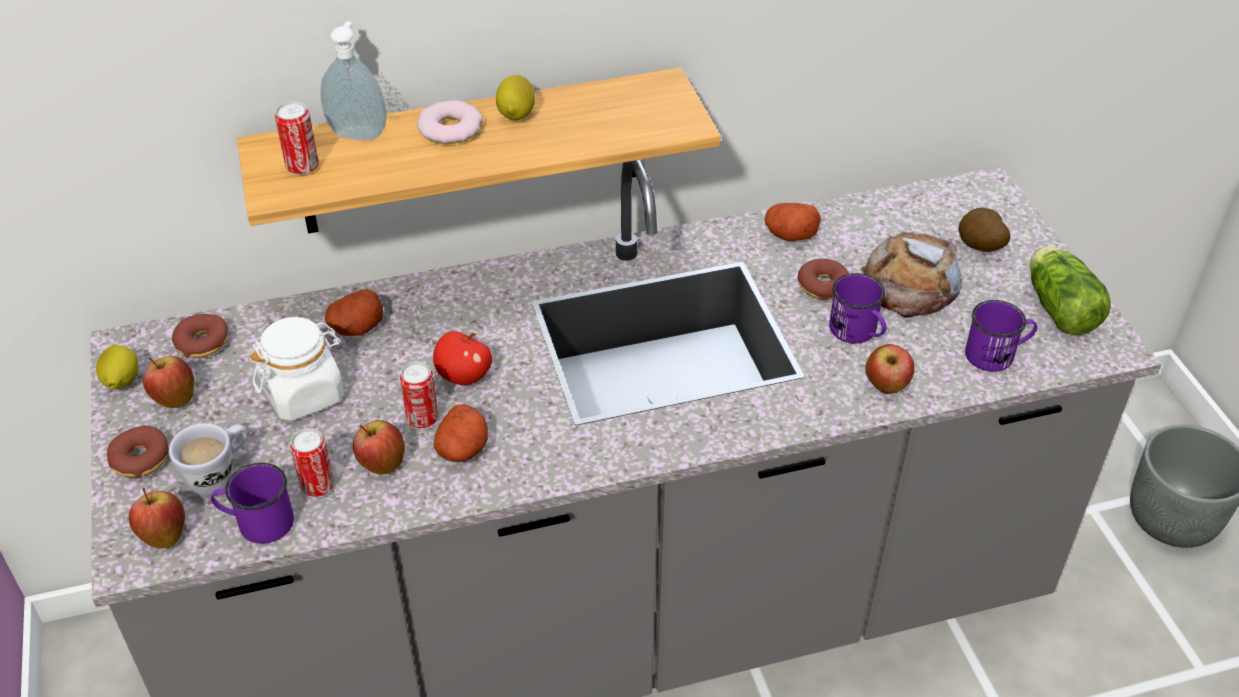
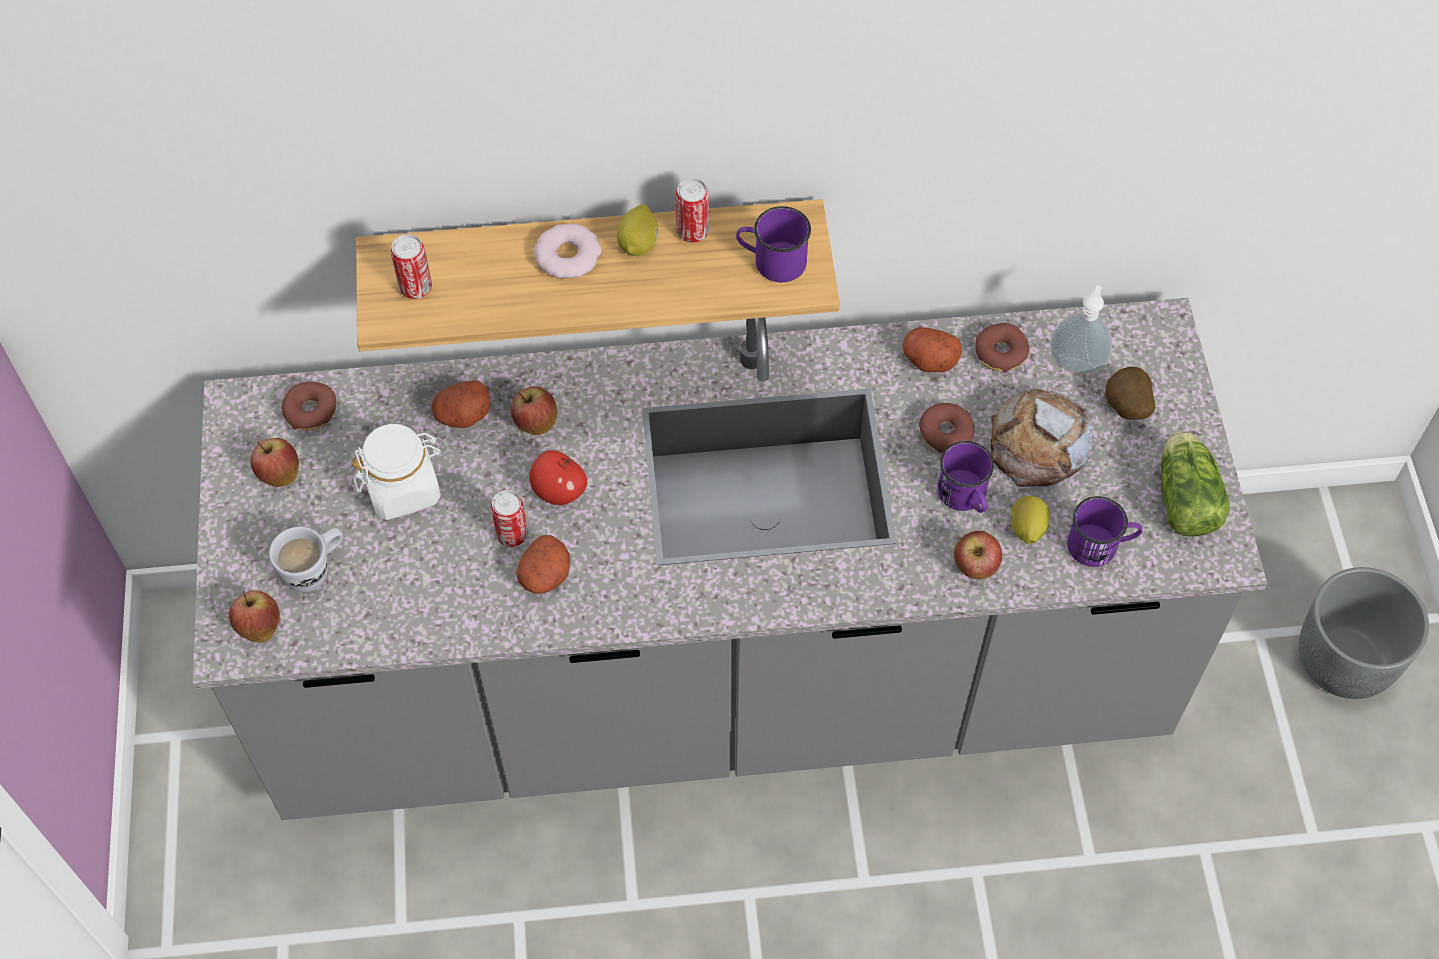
camera: 10 degrees right, 15 degrees up
(121, 382) = (231, 447): lemon -> lemon (1026, 529)
(140, 459) = (244, 540): donut -> donut (1000, 353)
(257, 522) = (345, 627): purple mug -> purple mug (772, 261)
(318, 486) = (404, 596): can -> can (692, 232)
(359, 133) = (476, 249): soap dispenser -> soap dispenser (1076, 362)
(381, 464) = (466, 581): apple -> apple (535, 423)

